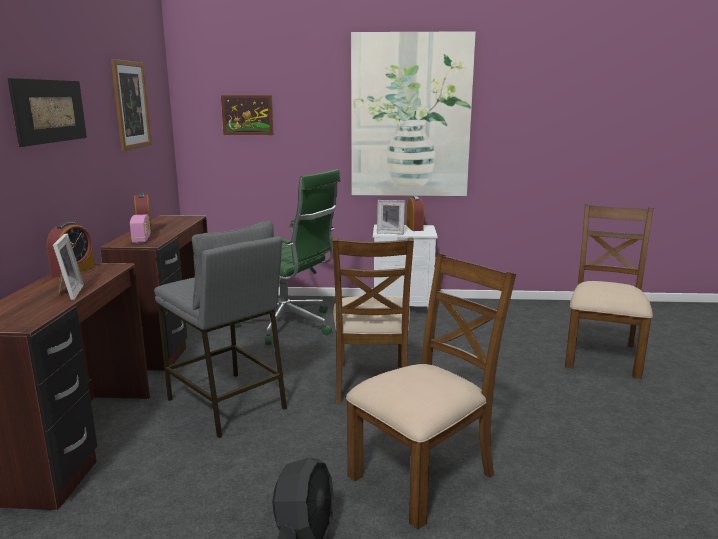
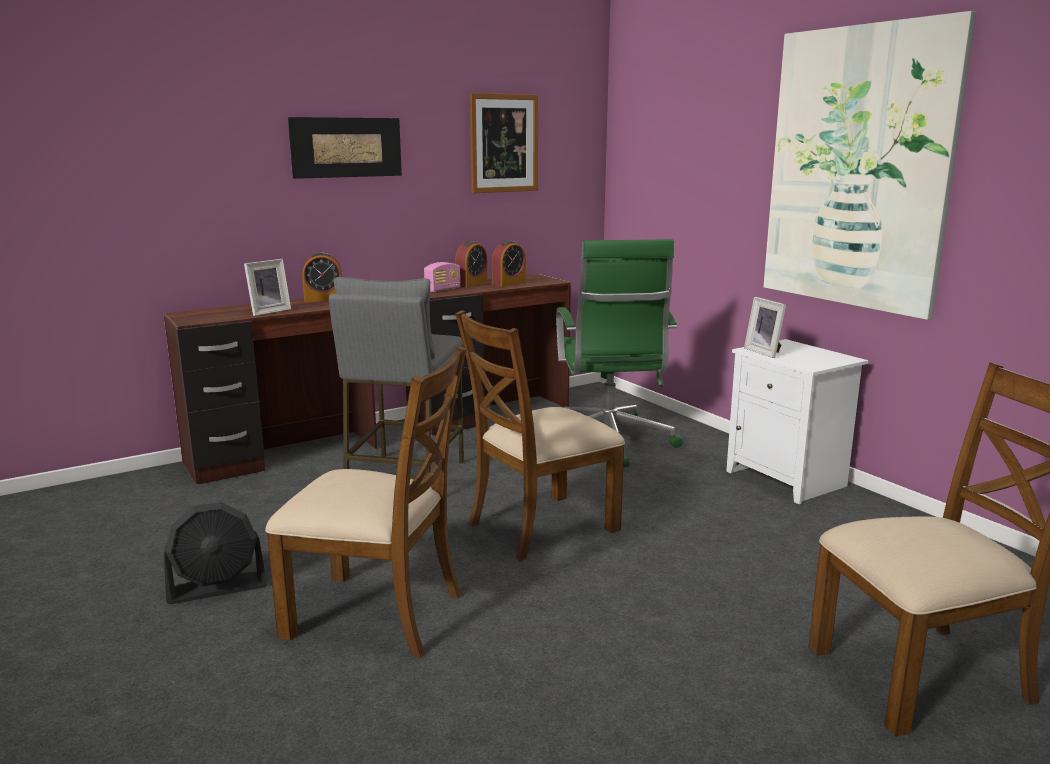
camera: 55 degrees right, 0 degrees up
(247, 115) = (668, 159): picture -> none
(414, 228) = (822, 356): alarm clock -> alarm clock (509, 283)

